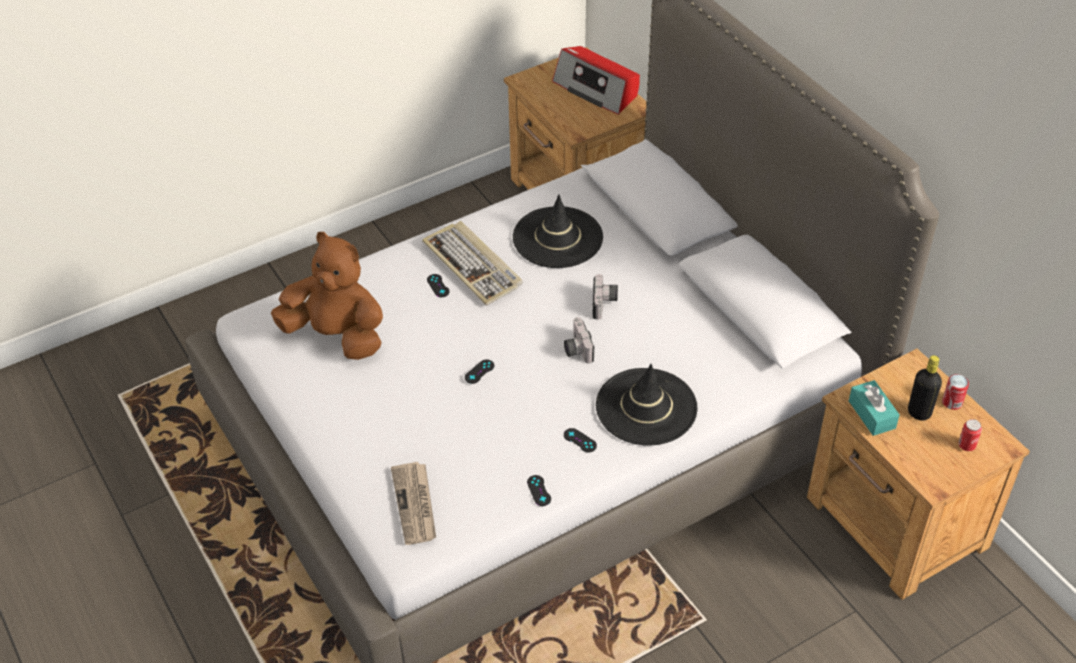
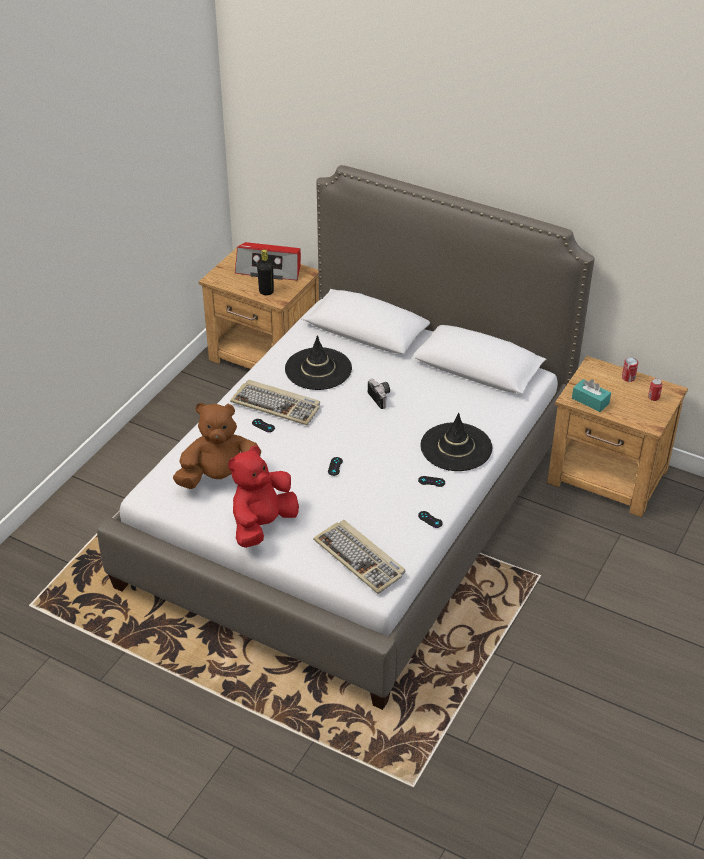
camera: 30 degrees left, 5 degrees down
(340, 411) = (262, 525): none -> red plush toy
(415, 505) = (360, 558): newspaper -> keyboard
(576, 349) = (385, 430): camera -> none
(919, 412) = (615, 390): black bottle -> black bottle (266, 292)

